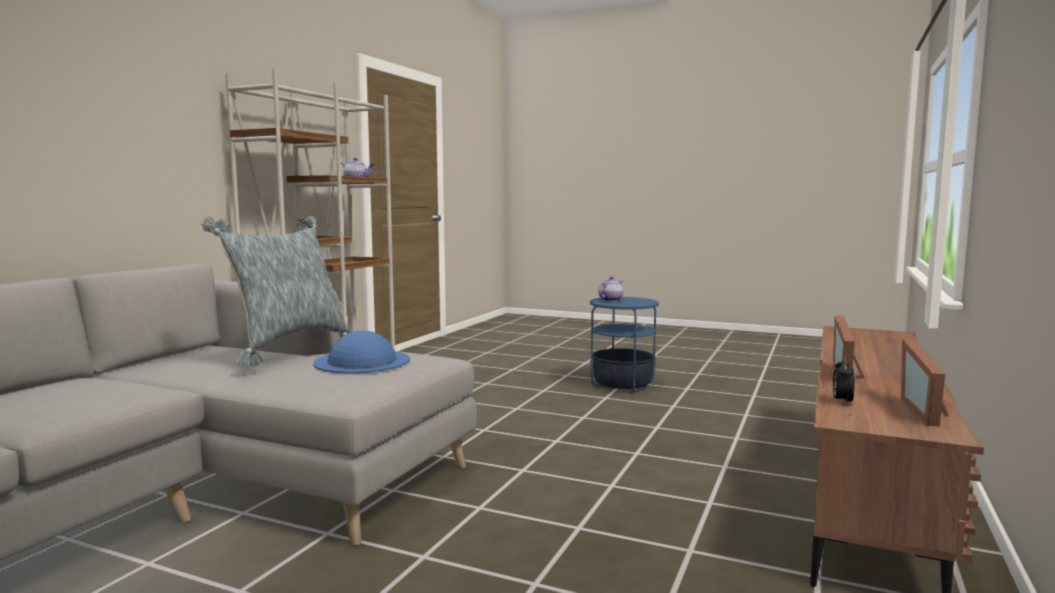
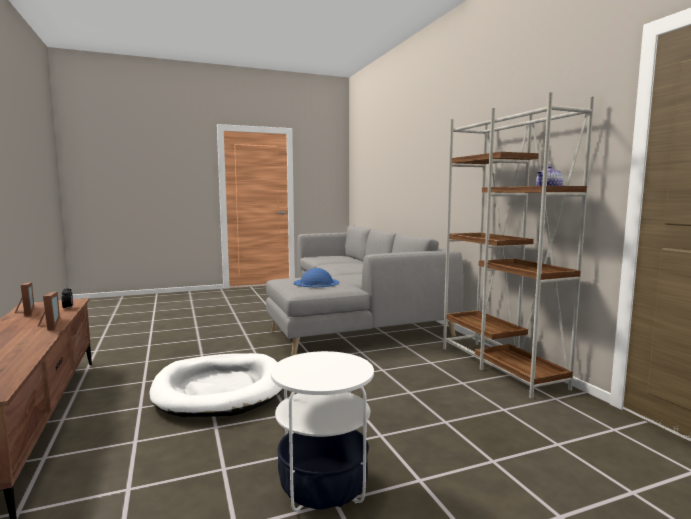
camera: 135 degrees right, 0 degrees up
(285, 358) = (356, 280): pillow -> none
(610, 300) = (342, 365): teapot -> none
(616, 456) = (220, 389): none -> white dog bed
(622, 385) = (323, 488): blue side table -> white side table

